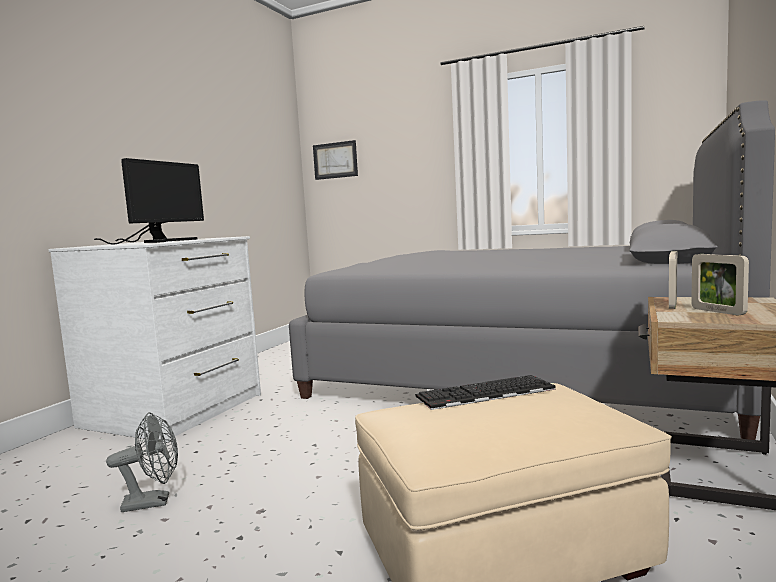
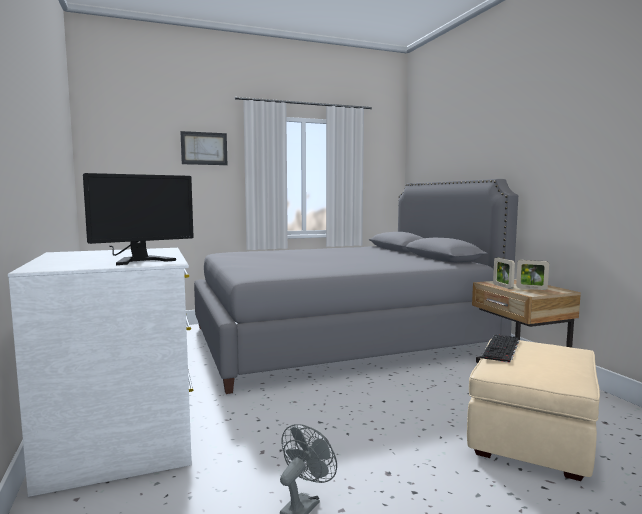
camera: 45 degrees left, 0 degrees up
(155, 242) = (139, 259): monitor -> monitor turned 75 degrees clockwise
(335, 160) = (118, 163): picture -> picture (204, 148)

